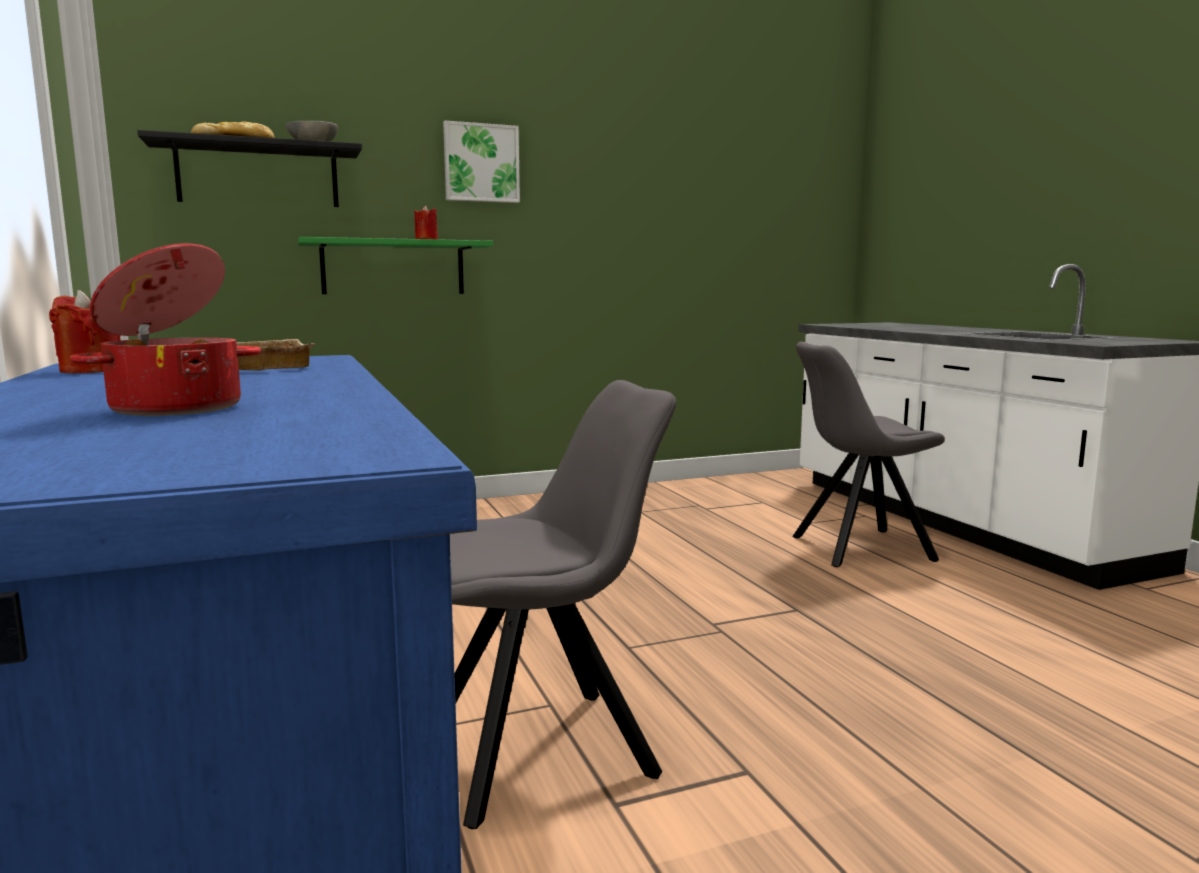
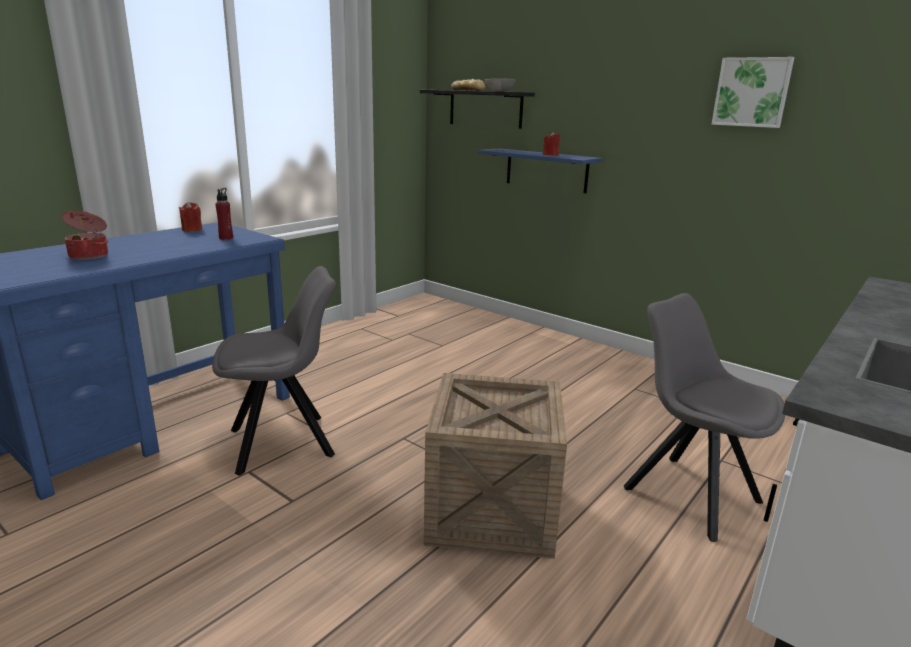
camera: 60 degrees right, 10 degrees up
(261, 364) = (226, 238): beige tray -> red bottle
(393, 268) = (546, 170): green shelf -> blue shelf
(481, 163) = (611, 97): picture -> picture (752, 92)
(542, 751) = (282, 443): grey chair -> grey chair turned 60 degrees counterclockwise
(846, 634) = (492, 510): none -> crate

